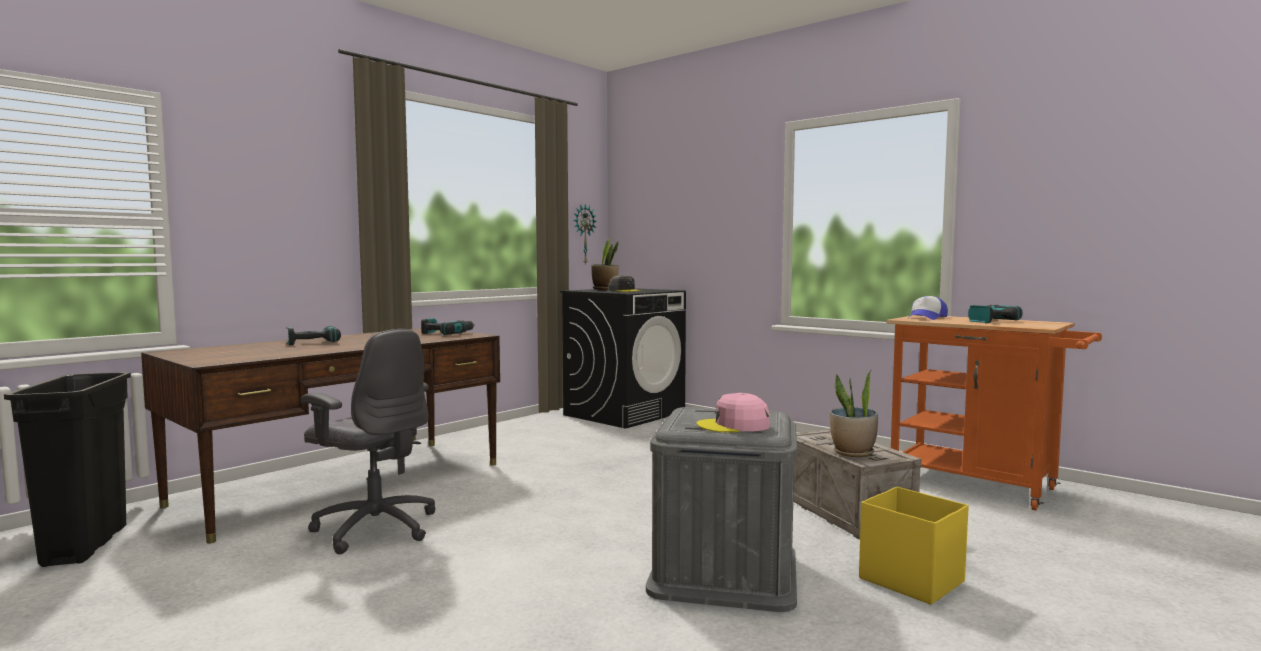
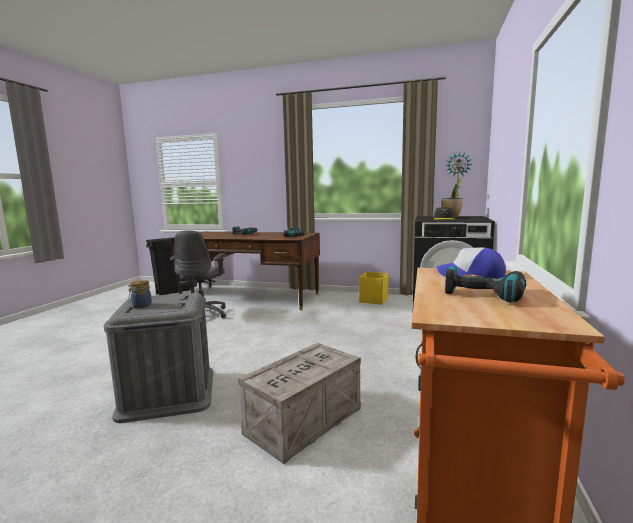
camera: 65 degrees right, 5 degrees up
(734, 425) = (141, 305): pink cap -> jar
(853, 453) = (278, 371): potted plant -> none
(910, 579) = (164, 466): yellow storage box -> yellow storage box (374, 300)

